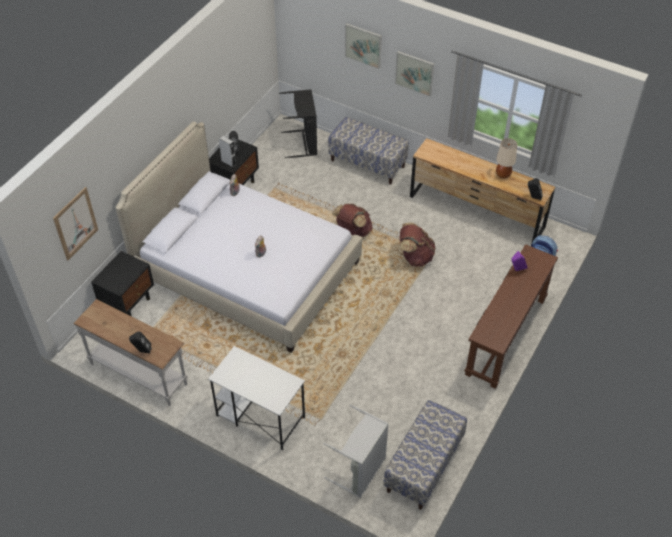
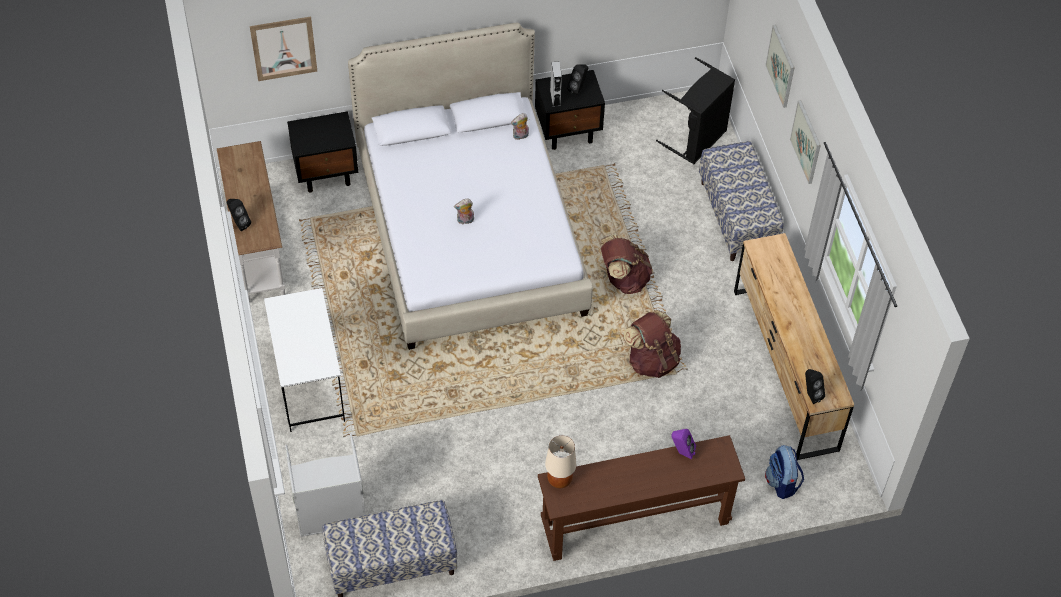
camera: 45 degrees right, 5 degrees up
(503, 175) = (812, 342): beige table lamp -> beige table lamp (559, 480)

